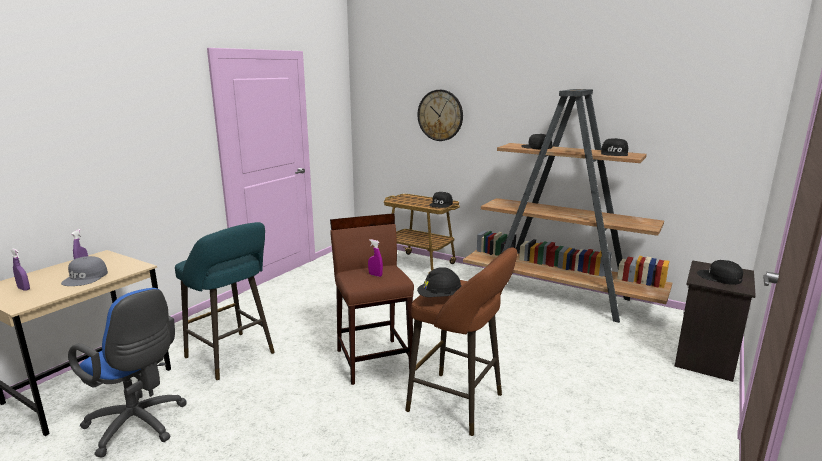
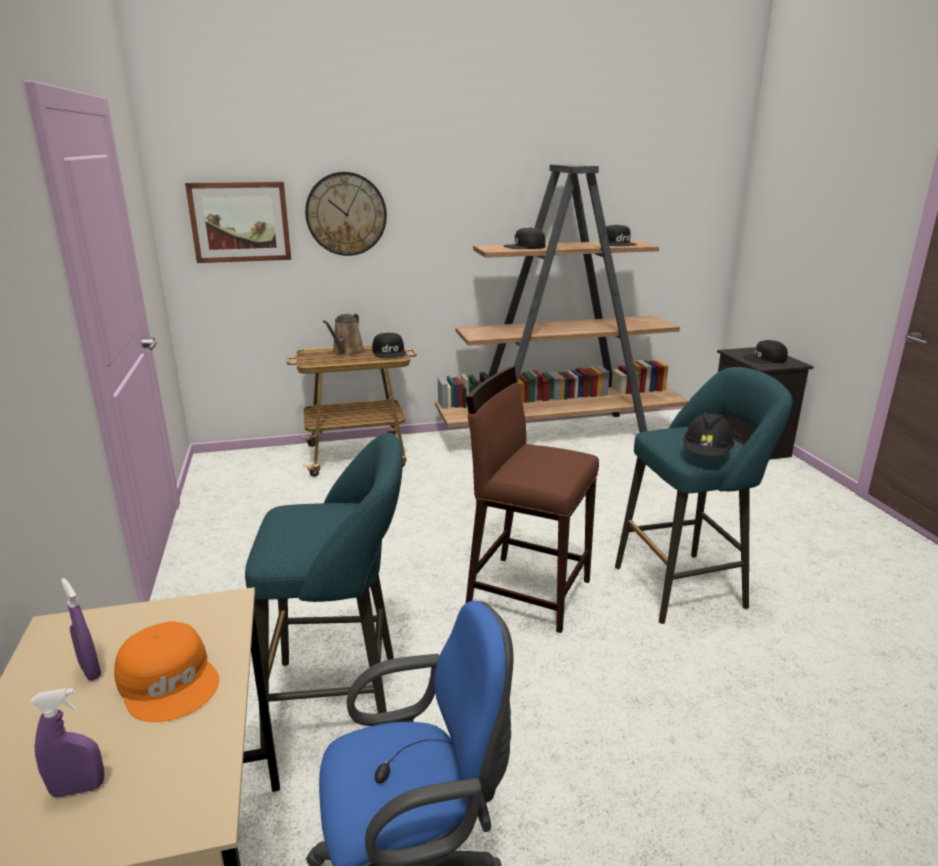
camera: 45 degrees left, 5 degrees up
(86, 277) = (170, 680): grey cap -> orange cap
(375, 275) = (549, 462): purple spray bottle -> none
(387, 115) = (240, 222): none -> picture
(422, 199) = (346, 352): none -> brown watering can
(460, 404) = (686, 585): brown stool -> turquoise stool

